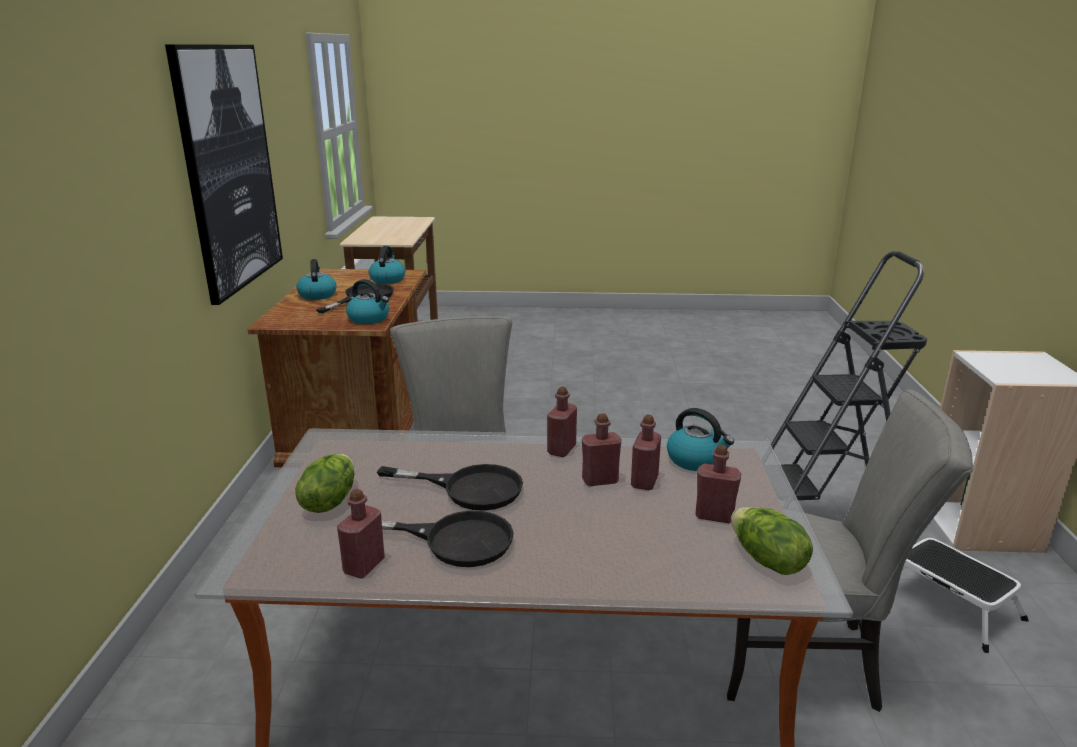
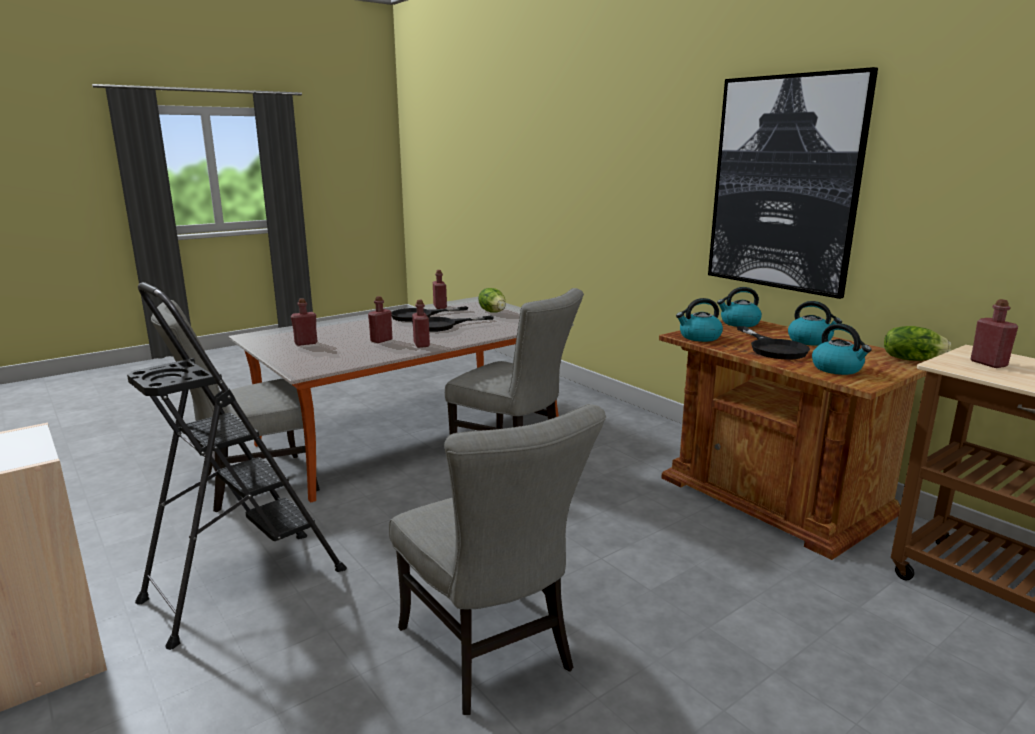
camera: 140 degrees right, 5 degrees down
(644, 482) = (356, 345): red bottle -> red bottle (988, 363)
(672, 428) = (492, 653): none -> grey chair
(696, 460) = (333, 358): kettle -> kettle (739, 323)
(766, 560) = (271, 338): lettuce -> lettuce (911, 359)
(949, 604) = (125, 555): black step ladder -> none

